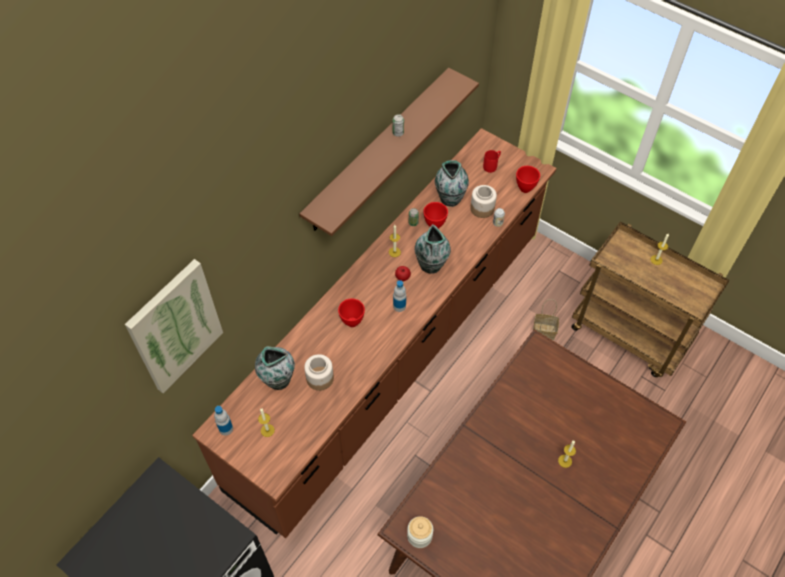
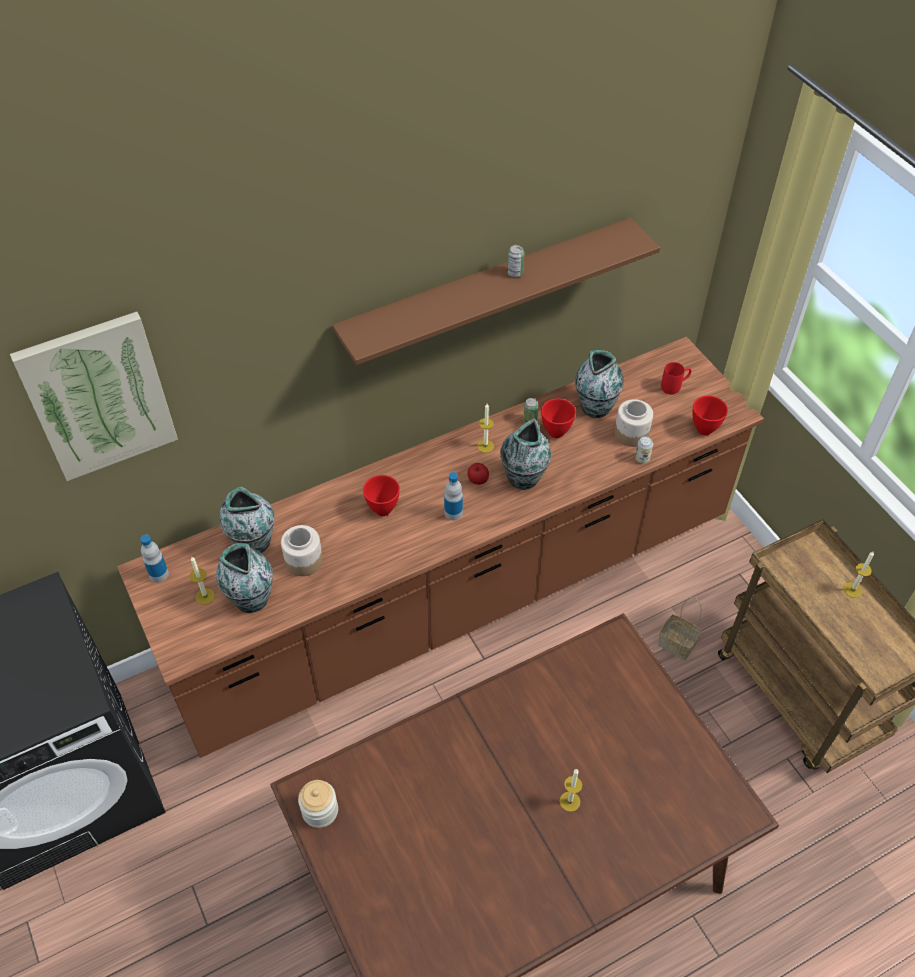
camera: 25 degrees right, 5 degrees down
(299, 418) = (251, 598): none -> vase

